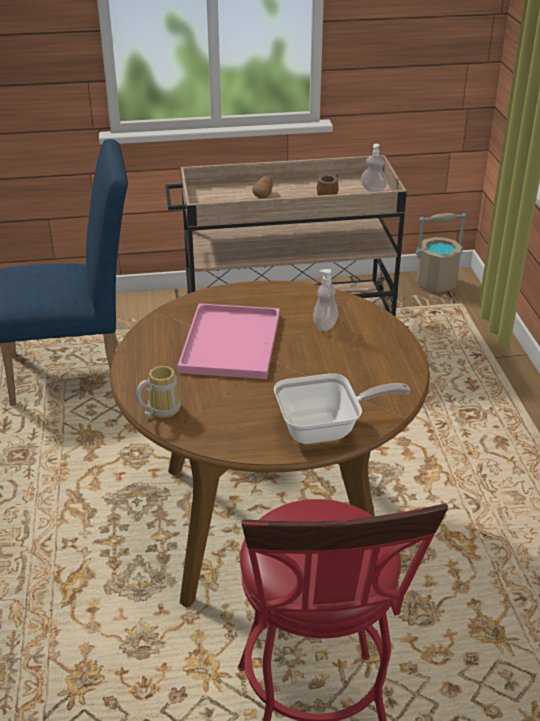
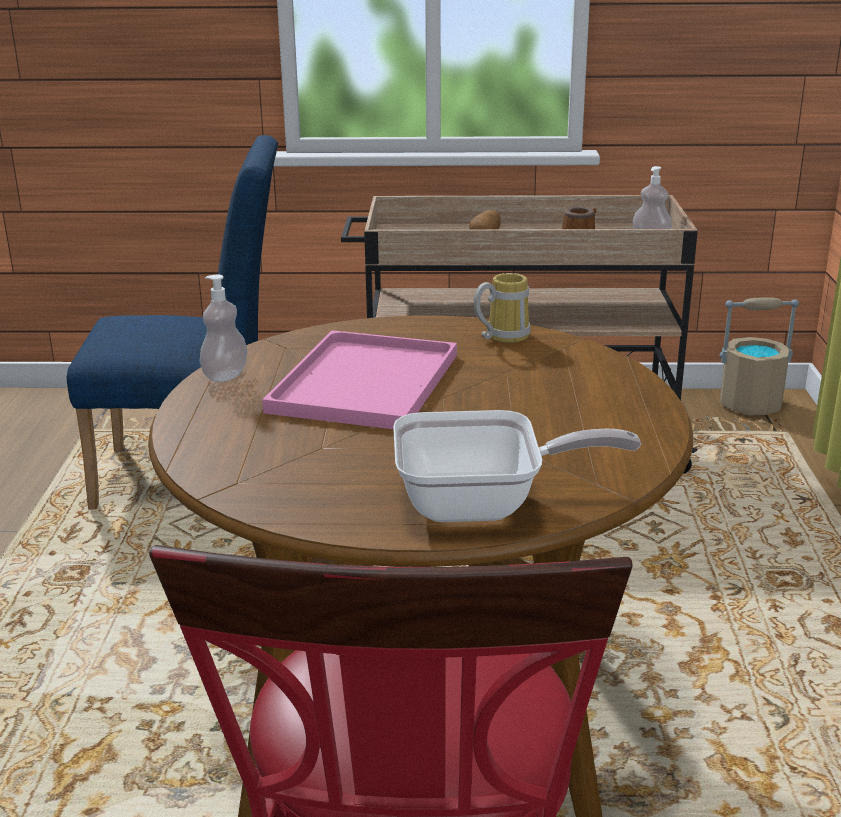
camera: 10 degrees right, 10 degrees down
(159, 410) = (209, 458): mug -> mug (501, 336)
(325, 325) = (526, 371): soap dispenser -> soap dispenser (225, 375)

